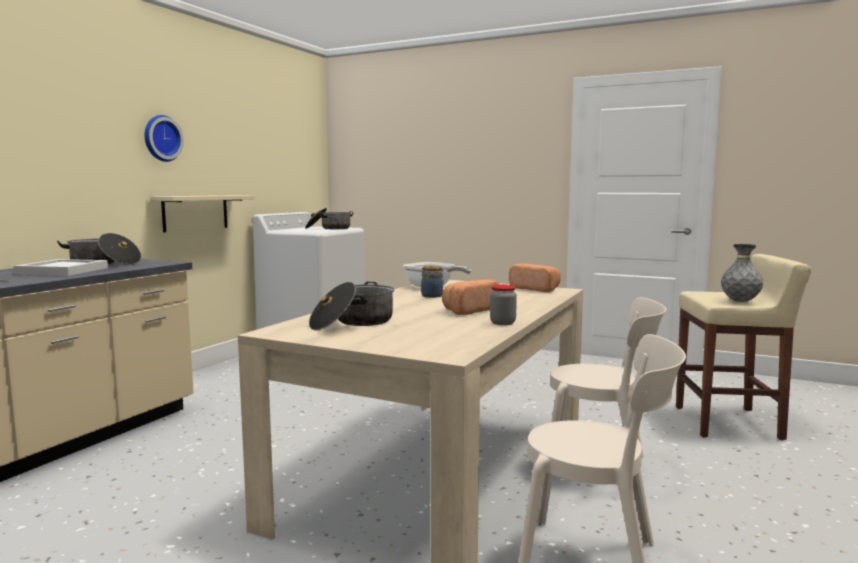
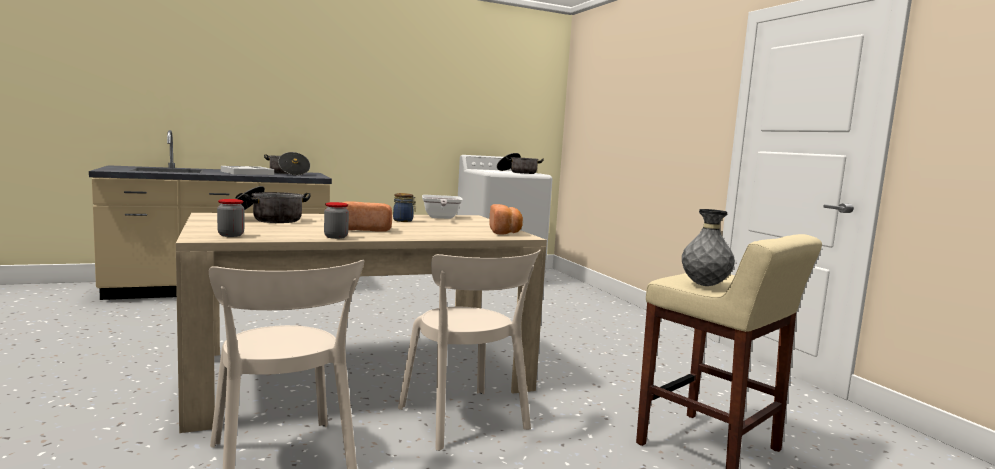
camera: 40 degrees right, 0 degrees up
(161, 138) = (373, 87): wall clock -> none
(195, 212) = (400, 147): beige shelf -> none
(444, 345) = (231, 235): none -> jar

